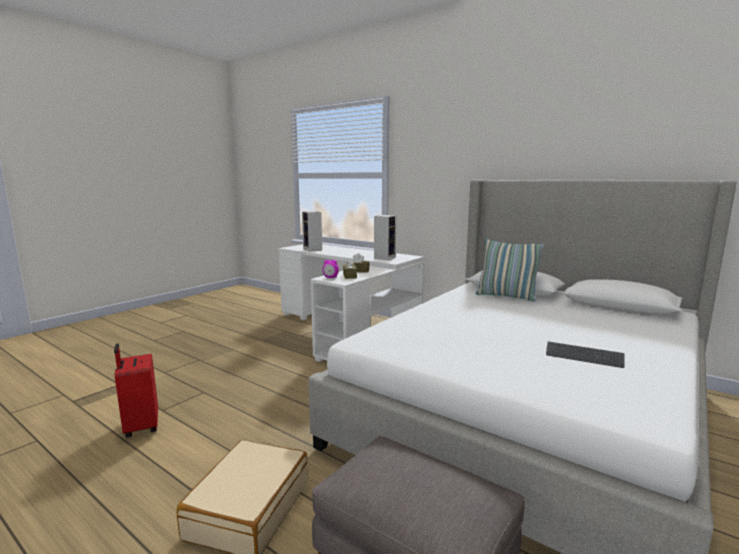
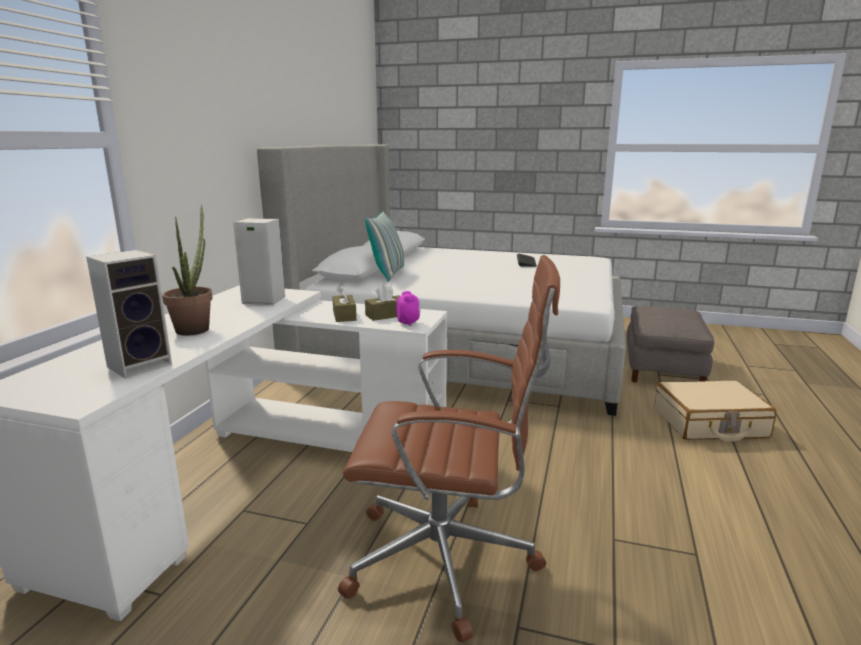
camera: 110 degrees left, 5 degrees up
(140, 427) = (744, 549): red suitcase -> none
(246, 354) = (447, 560): none -> brown office chair
(348, 252) = (195, 328): none -> potted plant

